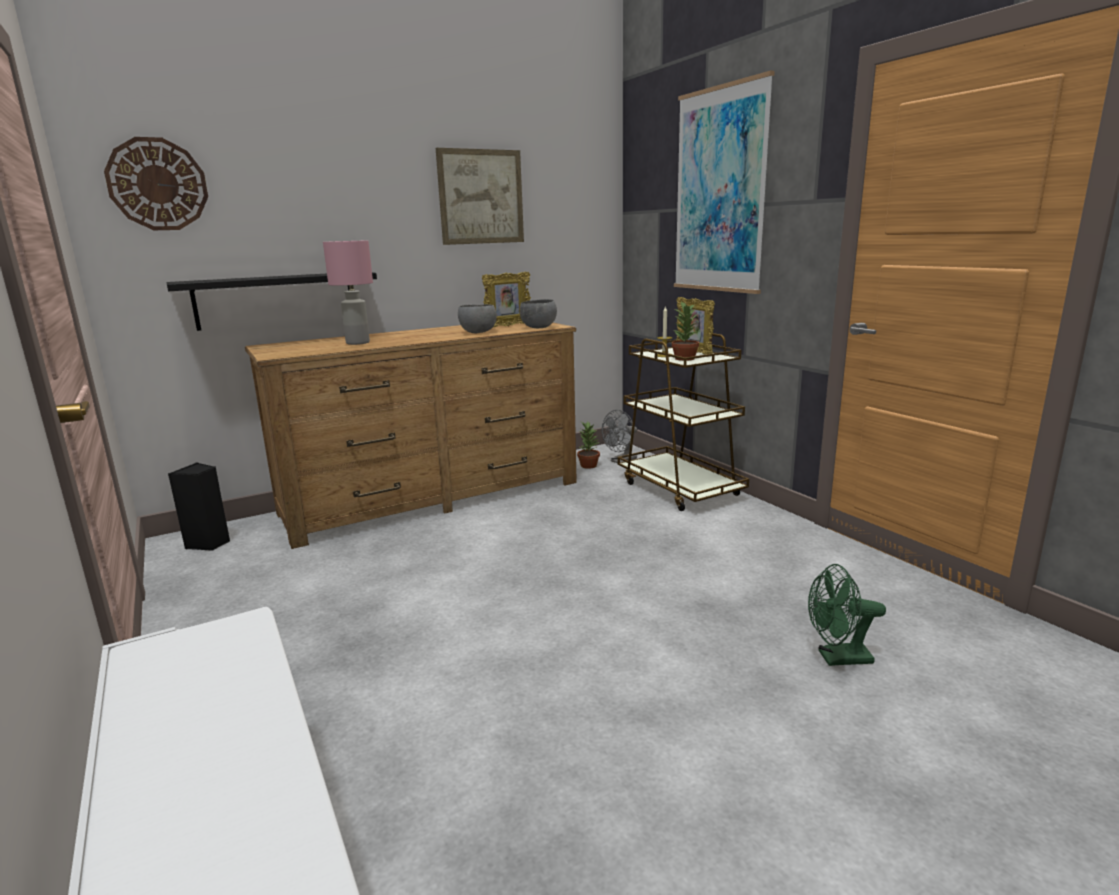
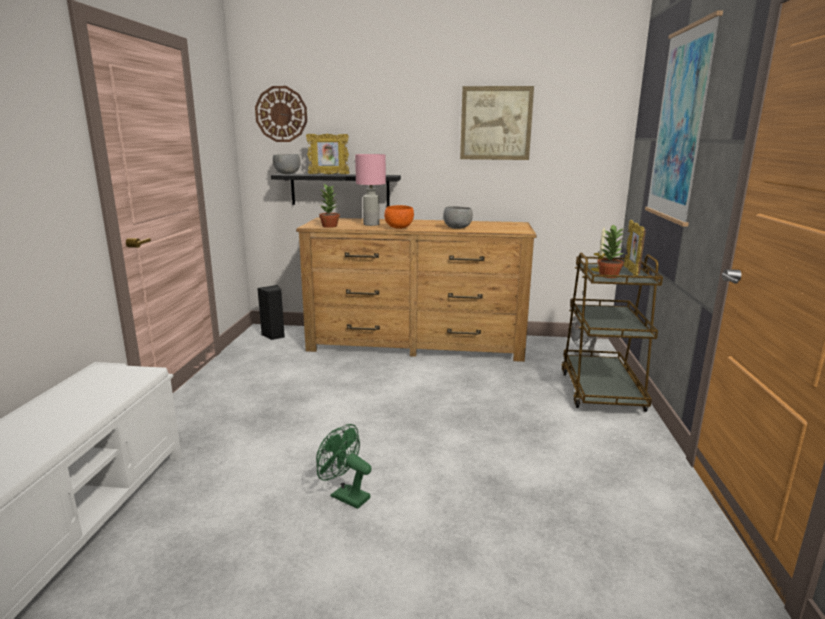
camera: 35 degrees right, 0 degrees up
(408, 341) = (399, 228): none -> orange bowl
(508, 326) = (491, 226): picture frame -> picture frame (328, 174)
(538, 328) = (507, 231): grey bowl -> grey bowl (287, 174)
(588, 465) = (551, 351): potted plant -> potted plant (330, 226)
(837, 658) = (537, 564): green fan -> green fan (345, 496)

